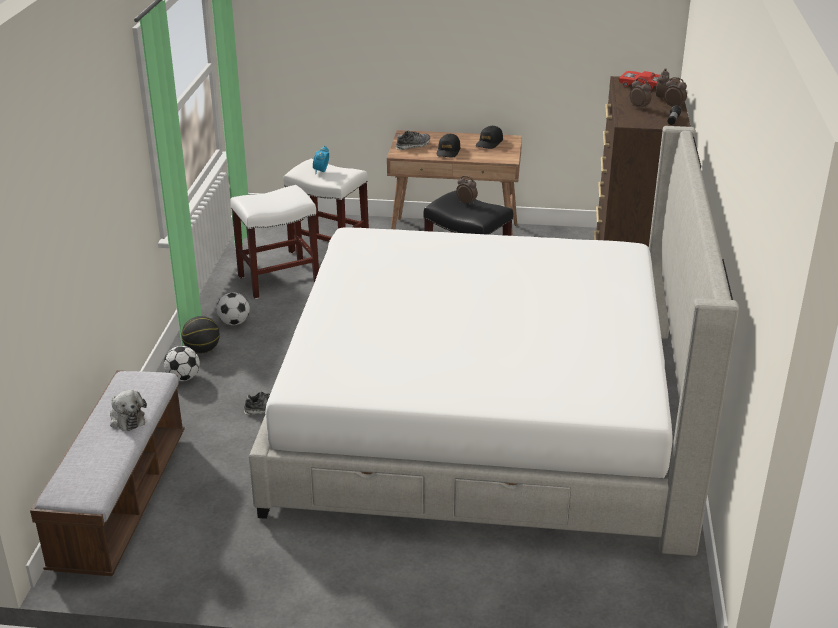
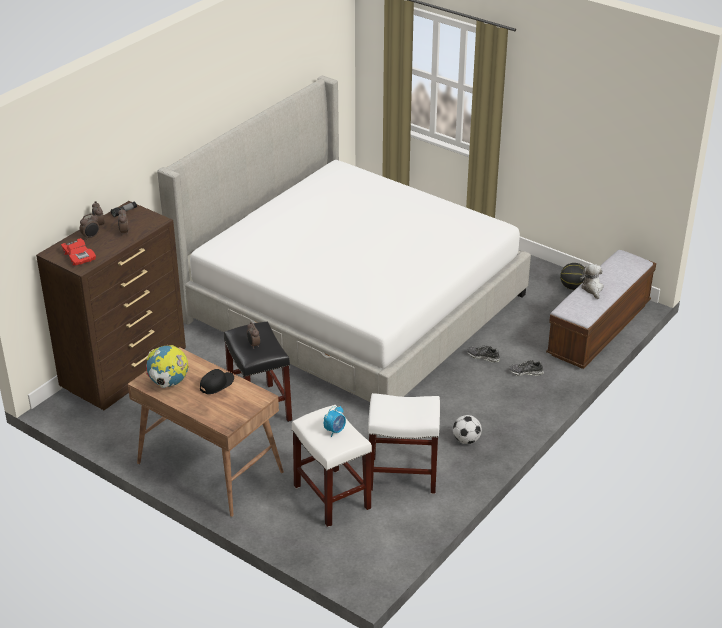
camera: 150 degrees left, 5 degrees up
(183, 378) = (529, 401): football -> none
(202, 350) = (504, 421): basketball -> basketball (572, 287)
(413, 145) = (238, 404): shoe -> shoe (526, 372)
(489, 143) = (168, 383): black cap -> globe

